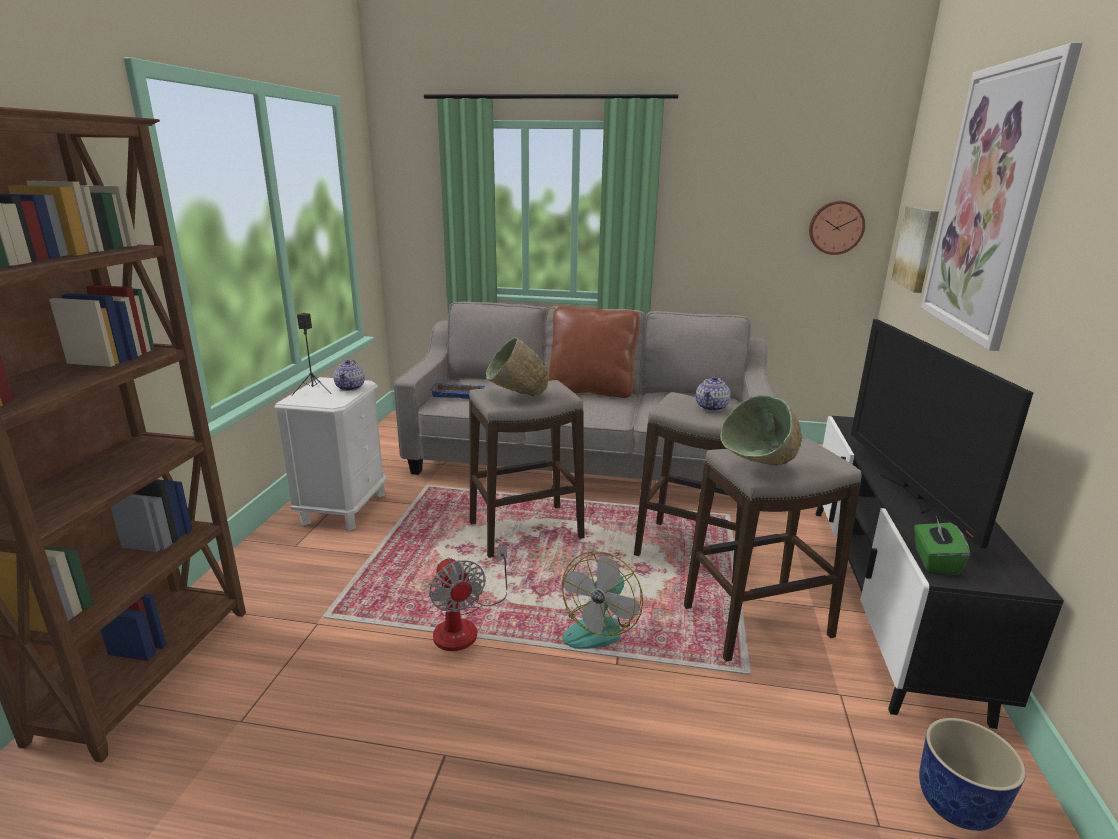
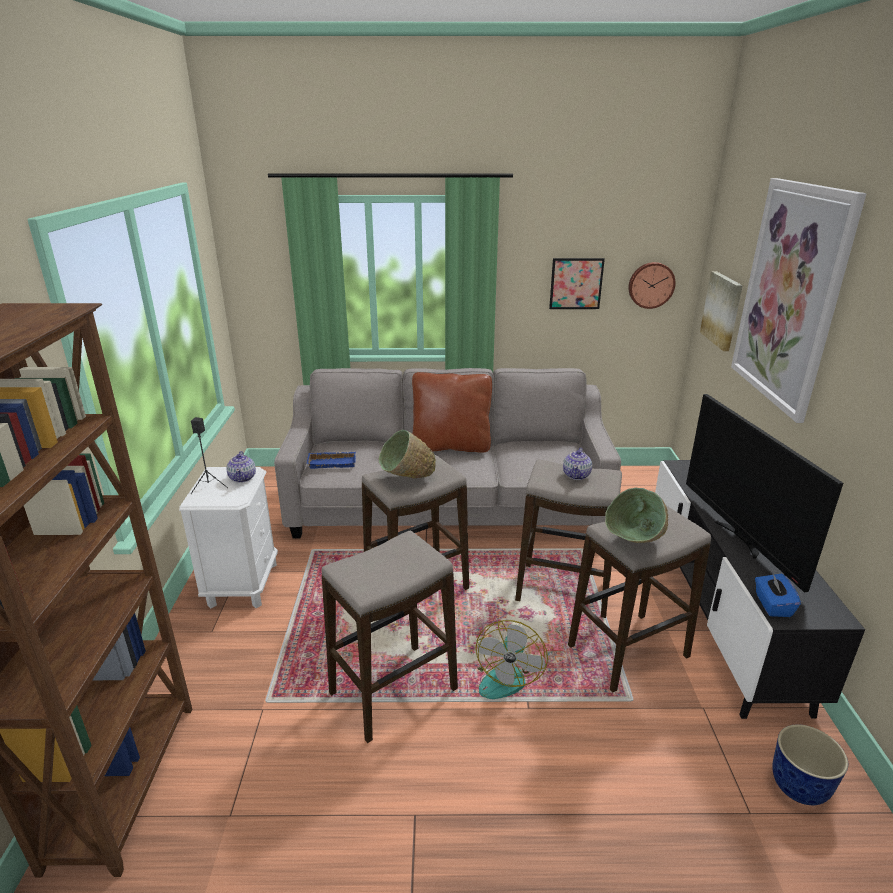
camera: 10 degrees left, 5 degrees up
(465, 625) = (393, 691): fan -> stool
(748, 223) = (576, 283): none -> picture
(934, 561) = (772, 605): green tissue box -> blue tissue box

